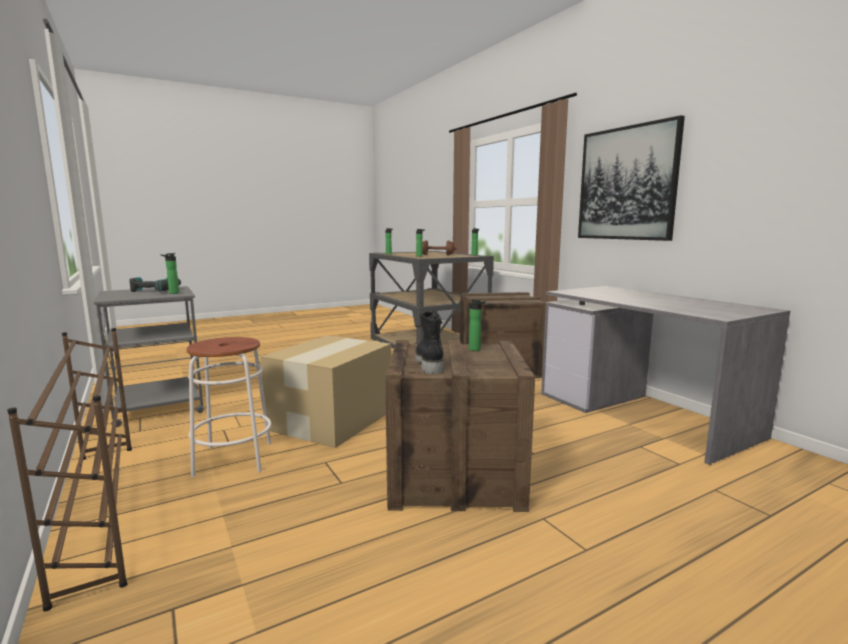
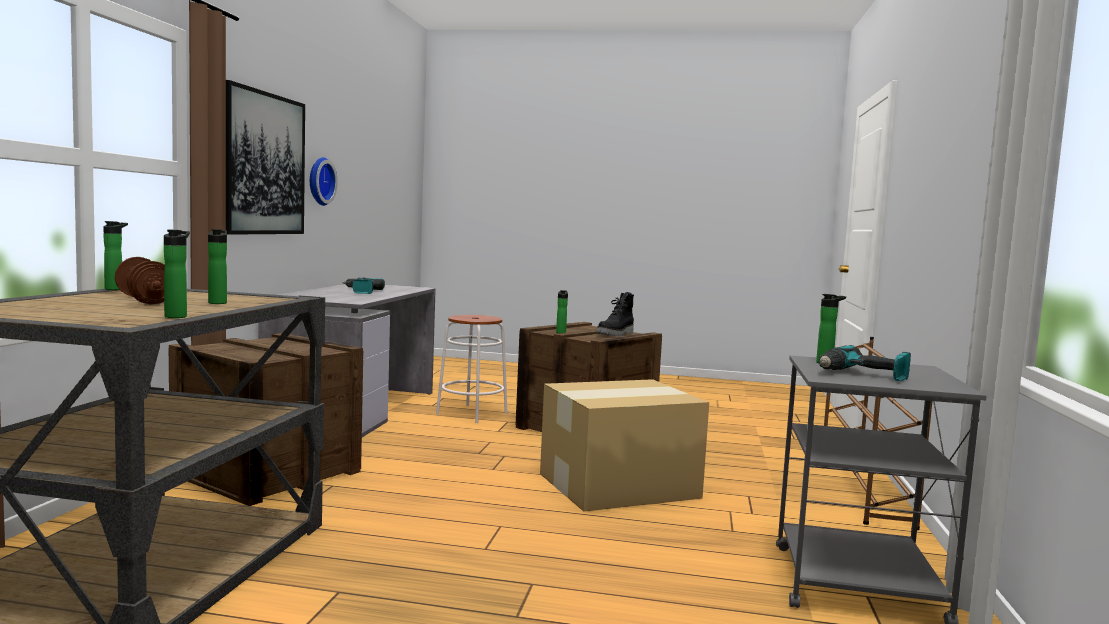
camera: 140 degrees left, 5 degrees down
(233, 458) = (747, 483): white stool -> white stool (472, 413)
(654, 300) = (361, 291): none -> power drill
(718, 186) = (319, 181): none -> wall clock

